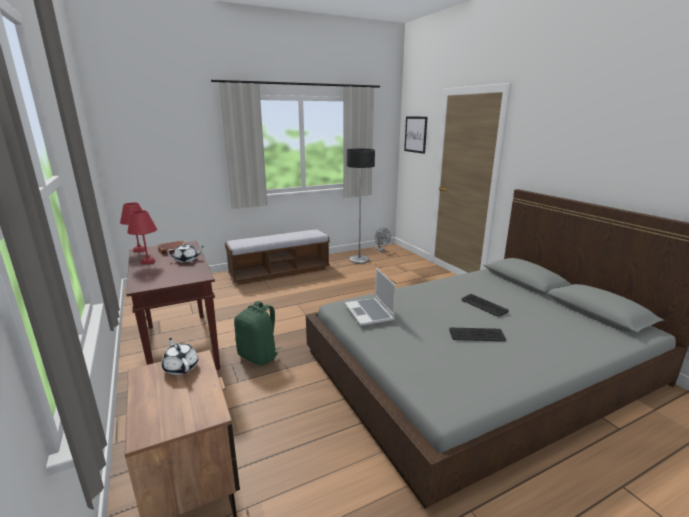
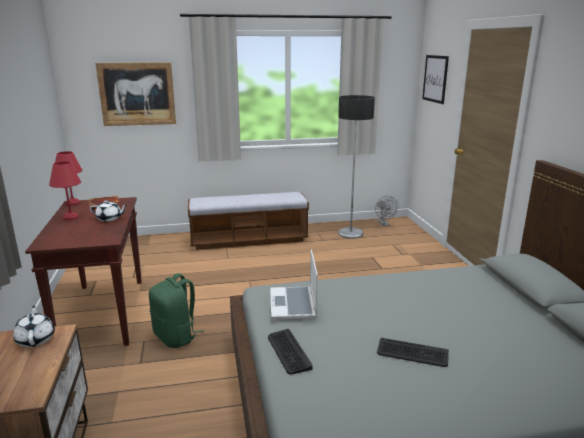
camera: 15 degrees right, 0 degrees up
(173, 151) = (137, 94): none -> picture
(483, 305) = (448, 314): keyboard -> keyboard (288, 352)

